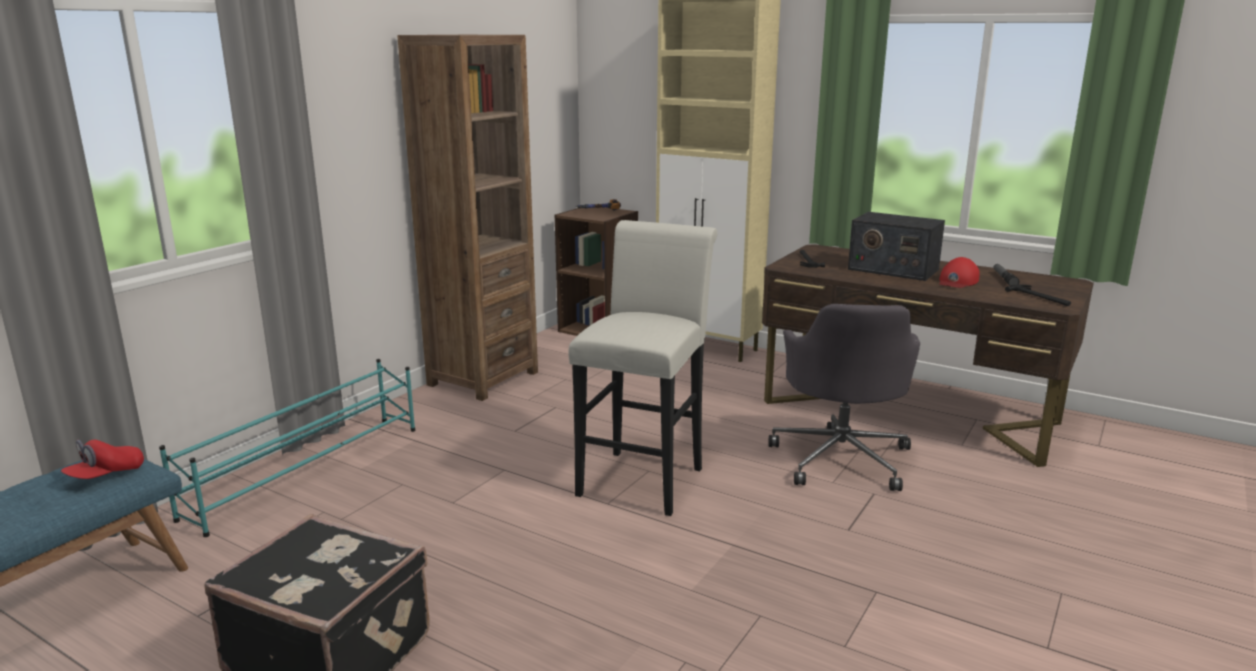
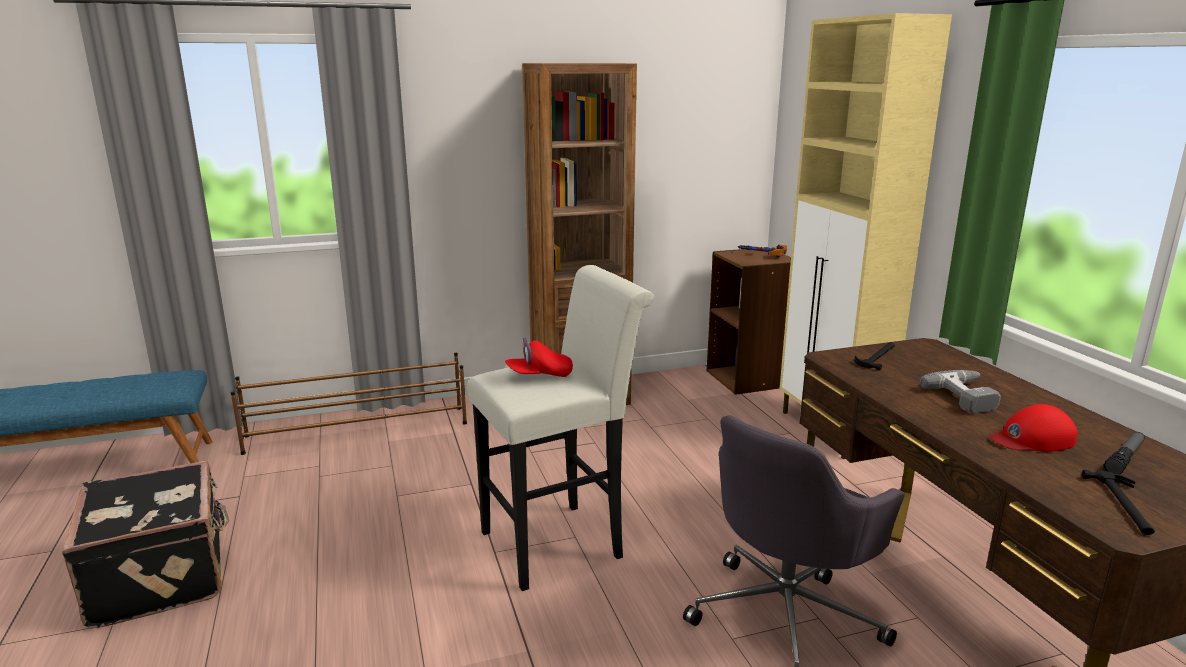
camera: 40 degrees right, 0 degrees up
(106, 475) = (156, 386): red cap -> red cap (539, 376)
(308, 471) = (359, 430): turquoise shoe rack -> brown shoe rack
(892, 269) = (968, 396): radio -> power drill

